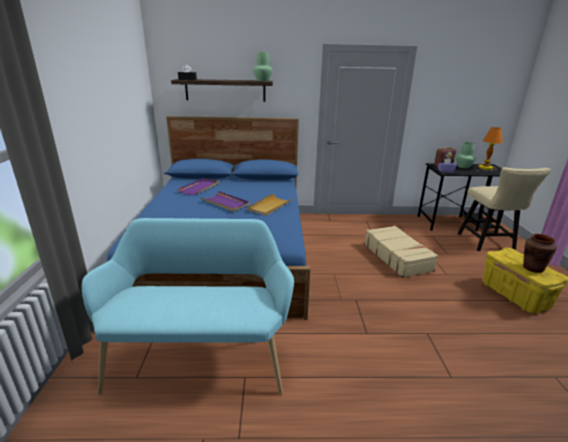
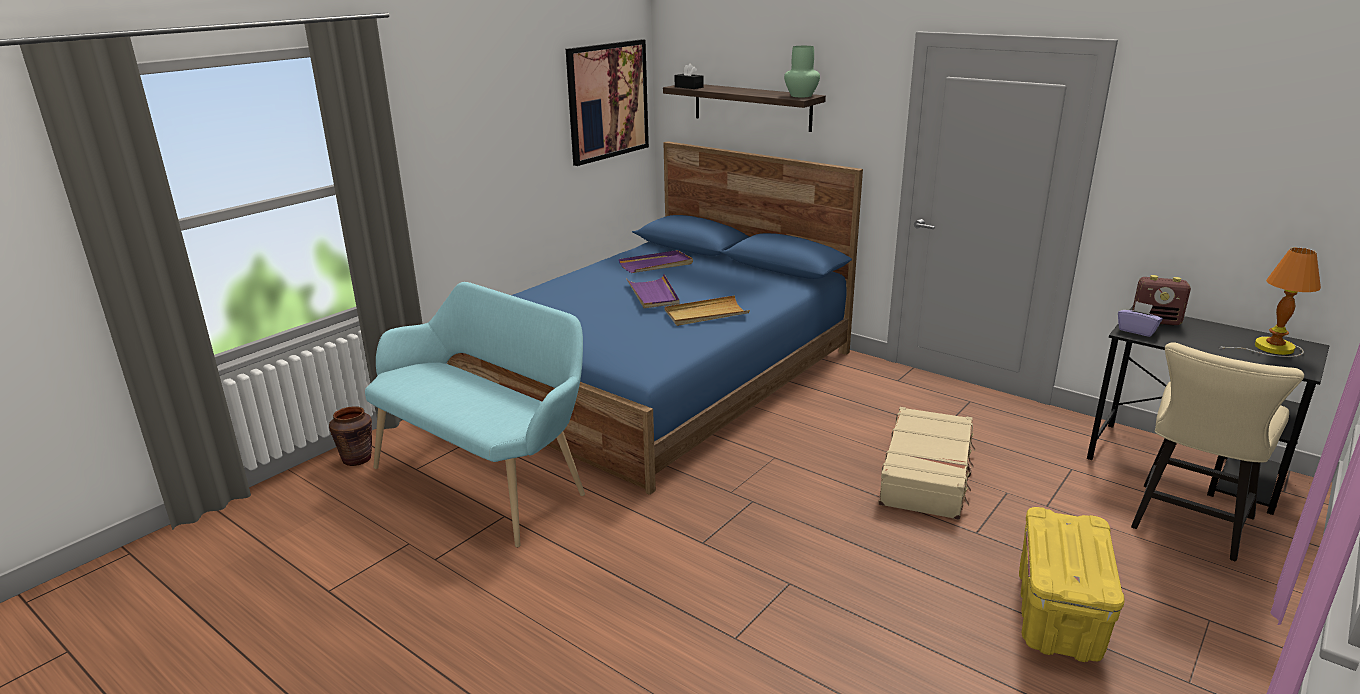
camera: 40 degrees right, 0 degrees up
(136, 89) = (607, 101): none -> picture
(463, 167) = (1213, 332): green vase -> none
(532, 268) = (1068, 560): brown vase -> brown vase (357, 459)

